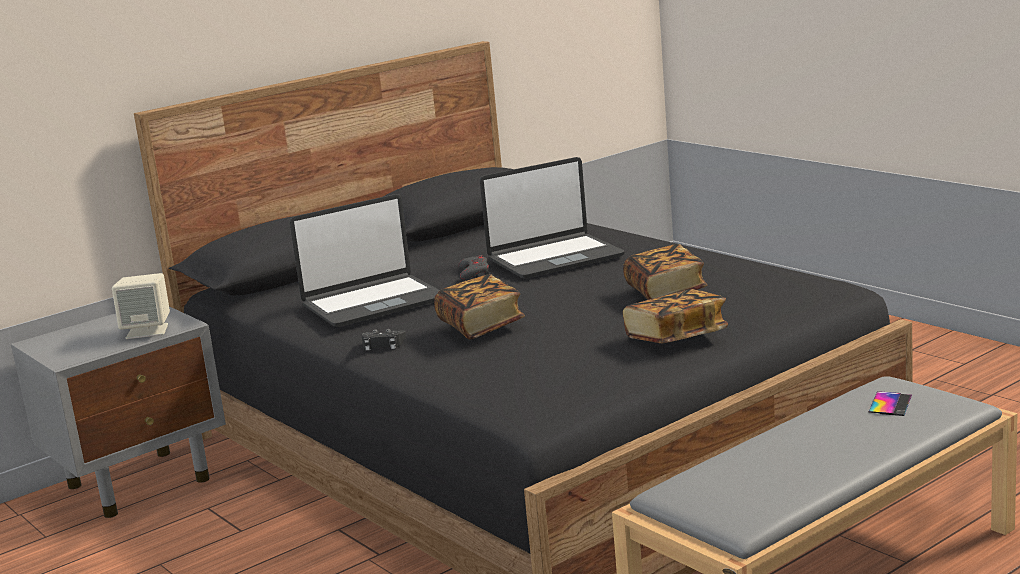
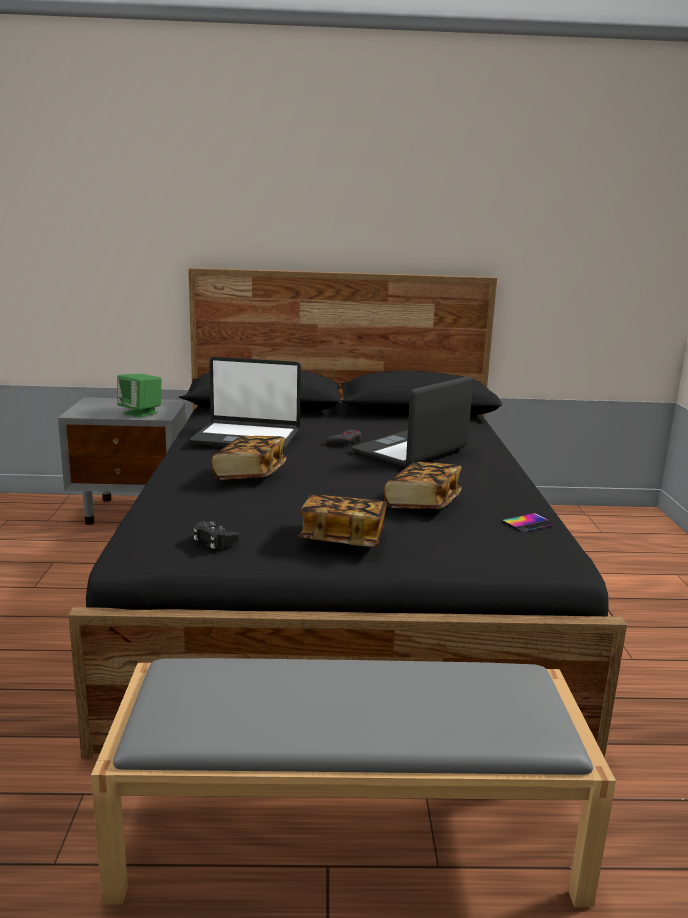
camera: 35 degrees right, 0 degrees up
(148, 331) = (141, 413): beige speaker -> green speaker
(383, 344) = (187, 464): black game controller -> black game controller (214, 539)
(554, 258) = (411, 451): laptop -> laptop turned 120 degrees clockwise
(890, 404) = (482, 695): phone -> phone (528, 523)

